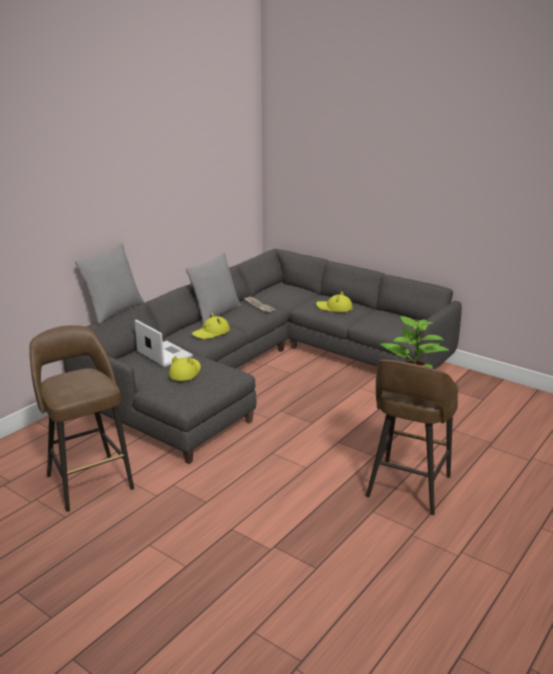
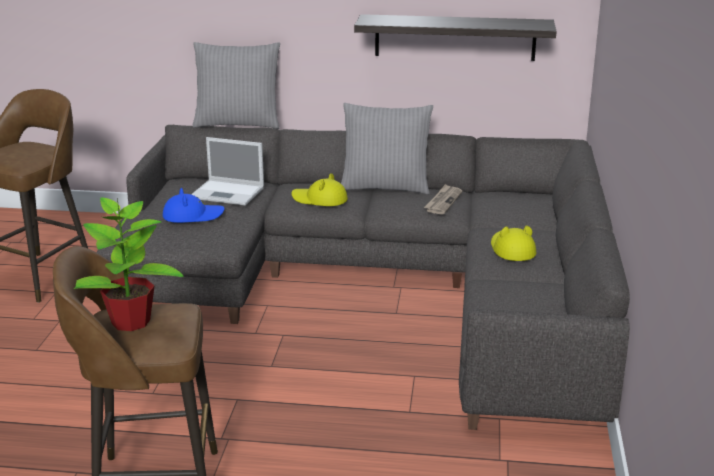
camera: 60 degrees right, 0 degrees up
(164, 354) = (228, 193): laptop -> laptop turned 90 degrees clockwise
(185, 372) = (193, 216): yellow hat -> blue hat
(208, 209) = (455, 37): none -> shelf

